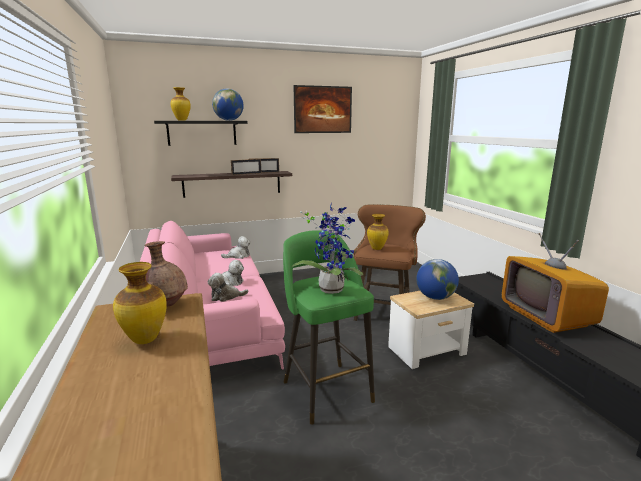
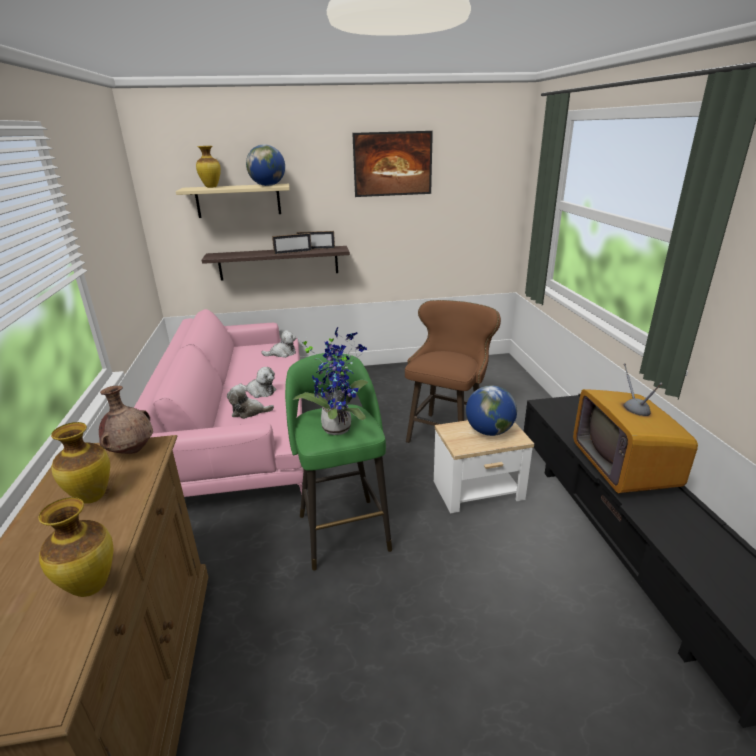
camera: 10 degrees right, 10 degrees up
(202, 133) = (238, 200): black shelf -> beige shelf
(377, 248) = (434, 360): vase -> vase (92, 586)

